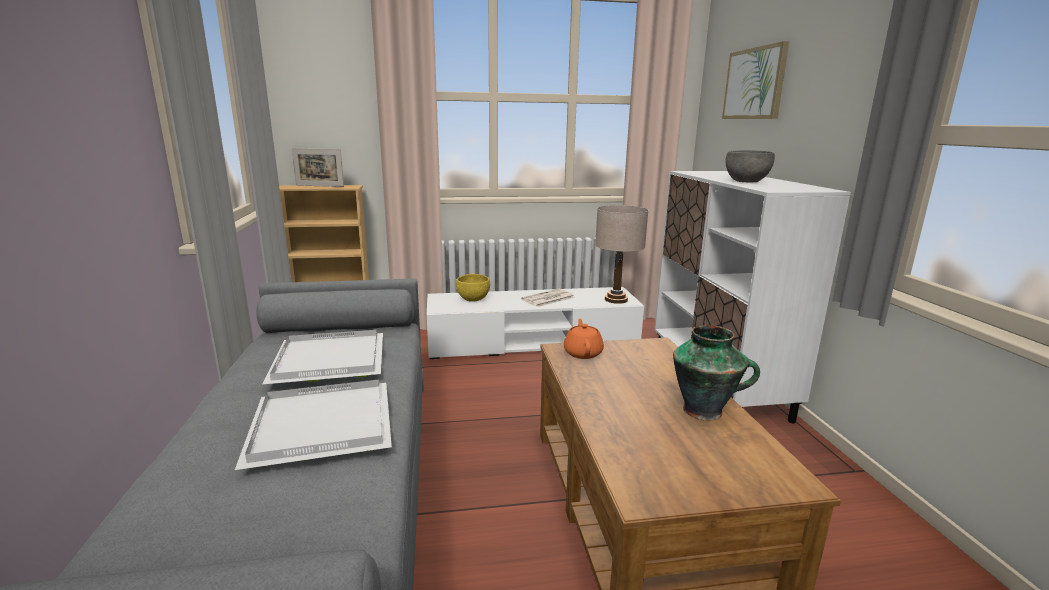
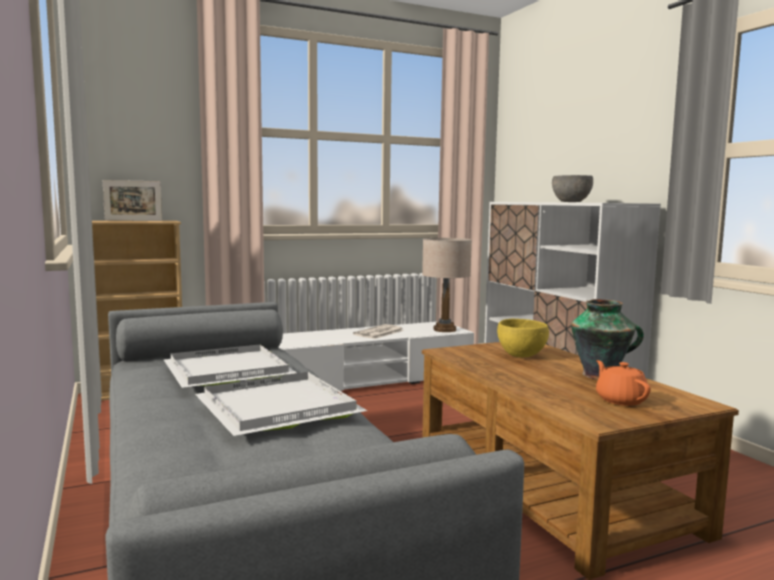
camera: 15 degrees left, 10 degrees down
(473, 299) = (303, 337): yellow bowl -> yellow bowl (520, 355)
(583, 353) = (467, 352): orange teapot -> orange teapot (620, 400)
(754, 84) = (554, 126): picture -> none

